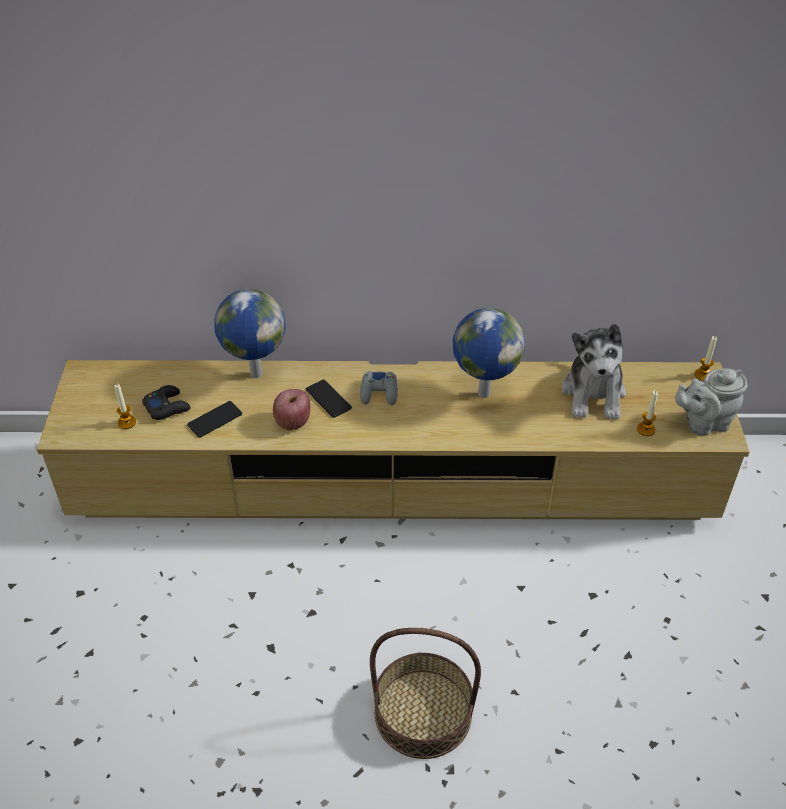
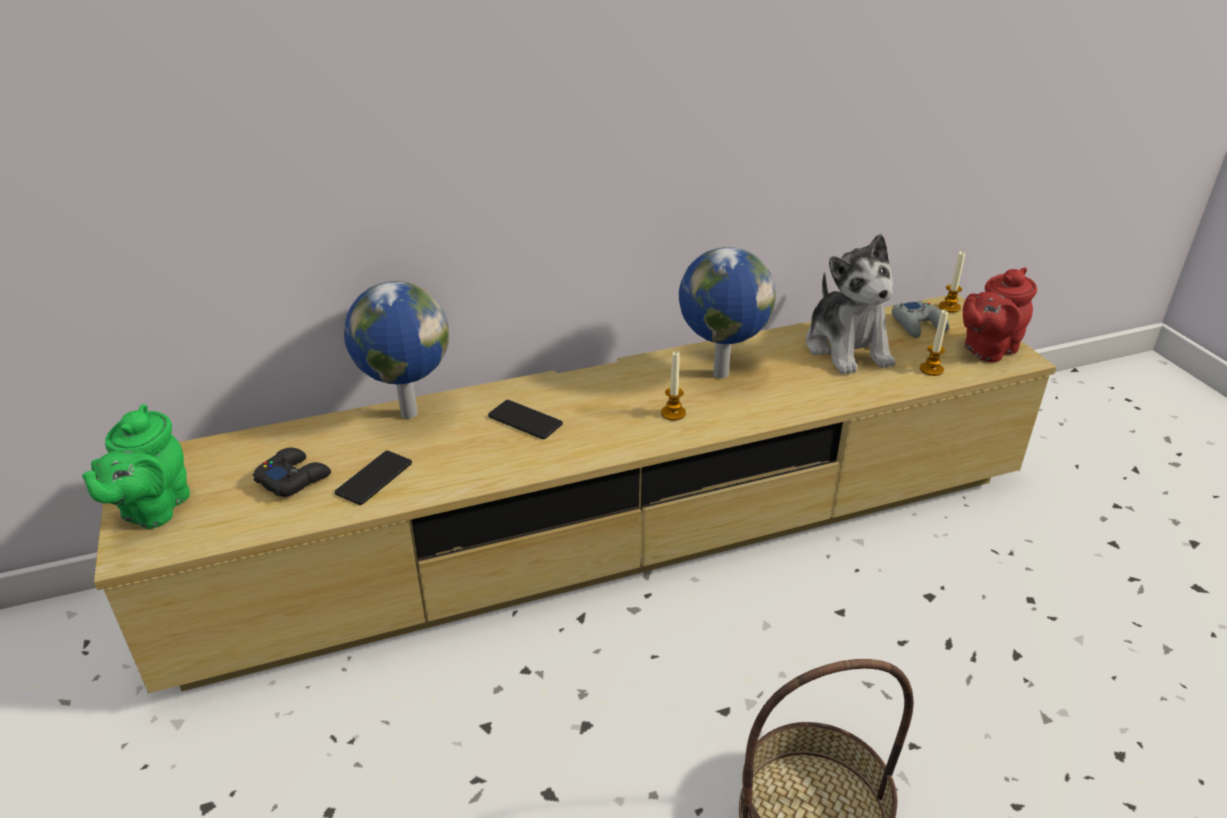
camera: 20 degrees left, 10 degrees down
(80, 408) = (152, 510): none -> green teapot
(127, 422) = (237, 512): candle -> candle (673, 413)
(293, 422) = (490, 456): apple -> none
(379, 392) = (588, 399): grey game controller -> grey game controller (918, 325)
(703, 422) = (986, 350): grey teapot -> red teapot

